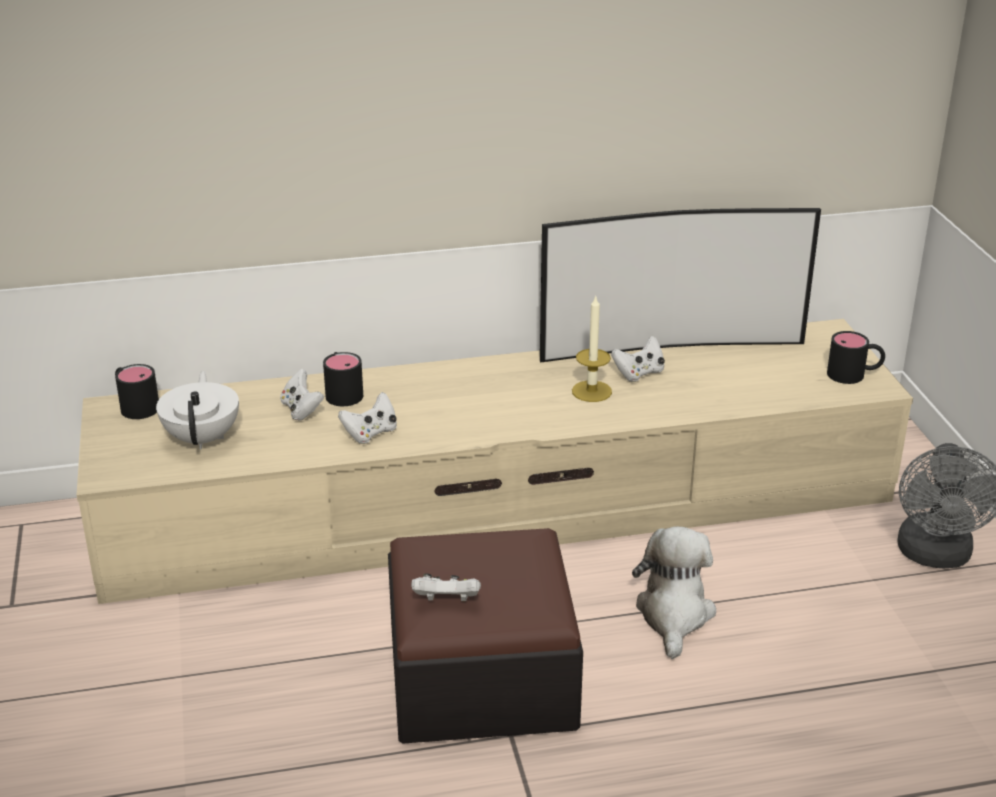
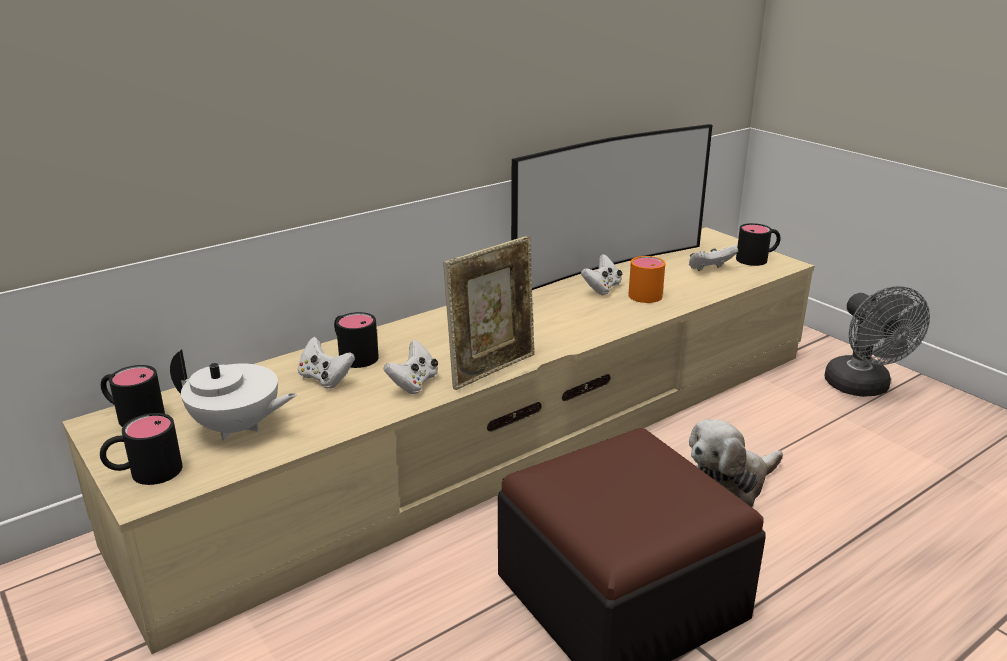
camera: 25 degrees left, 5 degrees down
(115, 458) = (144, 473): none -> black mug
(203, 438) = (237, 428): white teapot -> white teapot turned 135 degrees clockwise
(447, 602) = (623, 521): white game controller -> white game controller (709, 269)
(450, 437) = (492, 369): none -> picture frame
(591, 391) = (578, 308): candle -> none
(674, 614) = (729, 486): plush toy -> plush toy turned 105 degrees counterclockwise
(677, 388) = (642, 292): none -> orange mug

